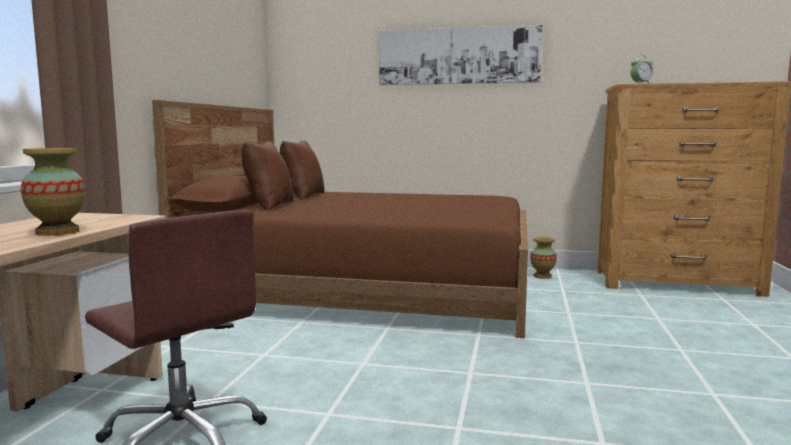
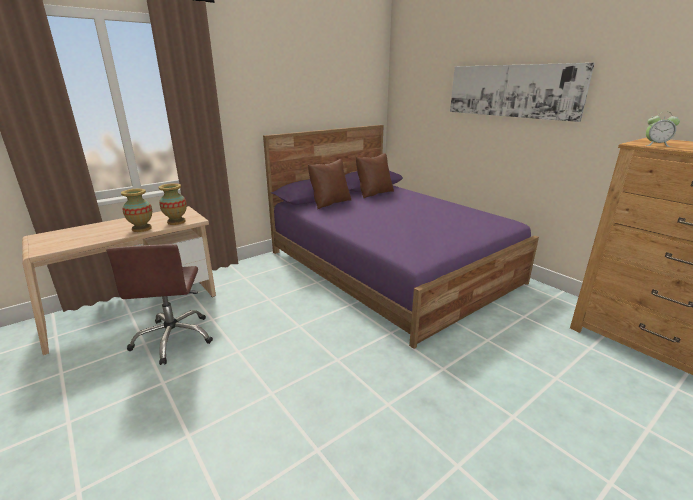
camera: 40 degrees right, 15 degrees up
(367, 288) = (390, 266): brown bed -> purple bed
(542, 276) = (532, 296): vase -> vase (176, 222)

